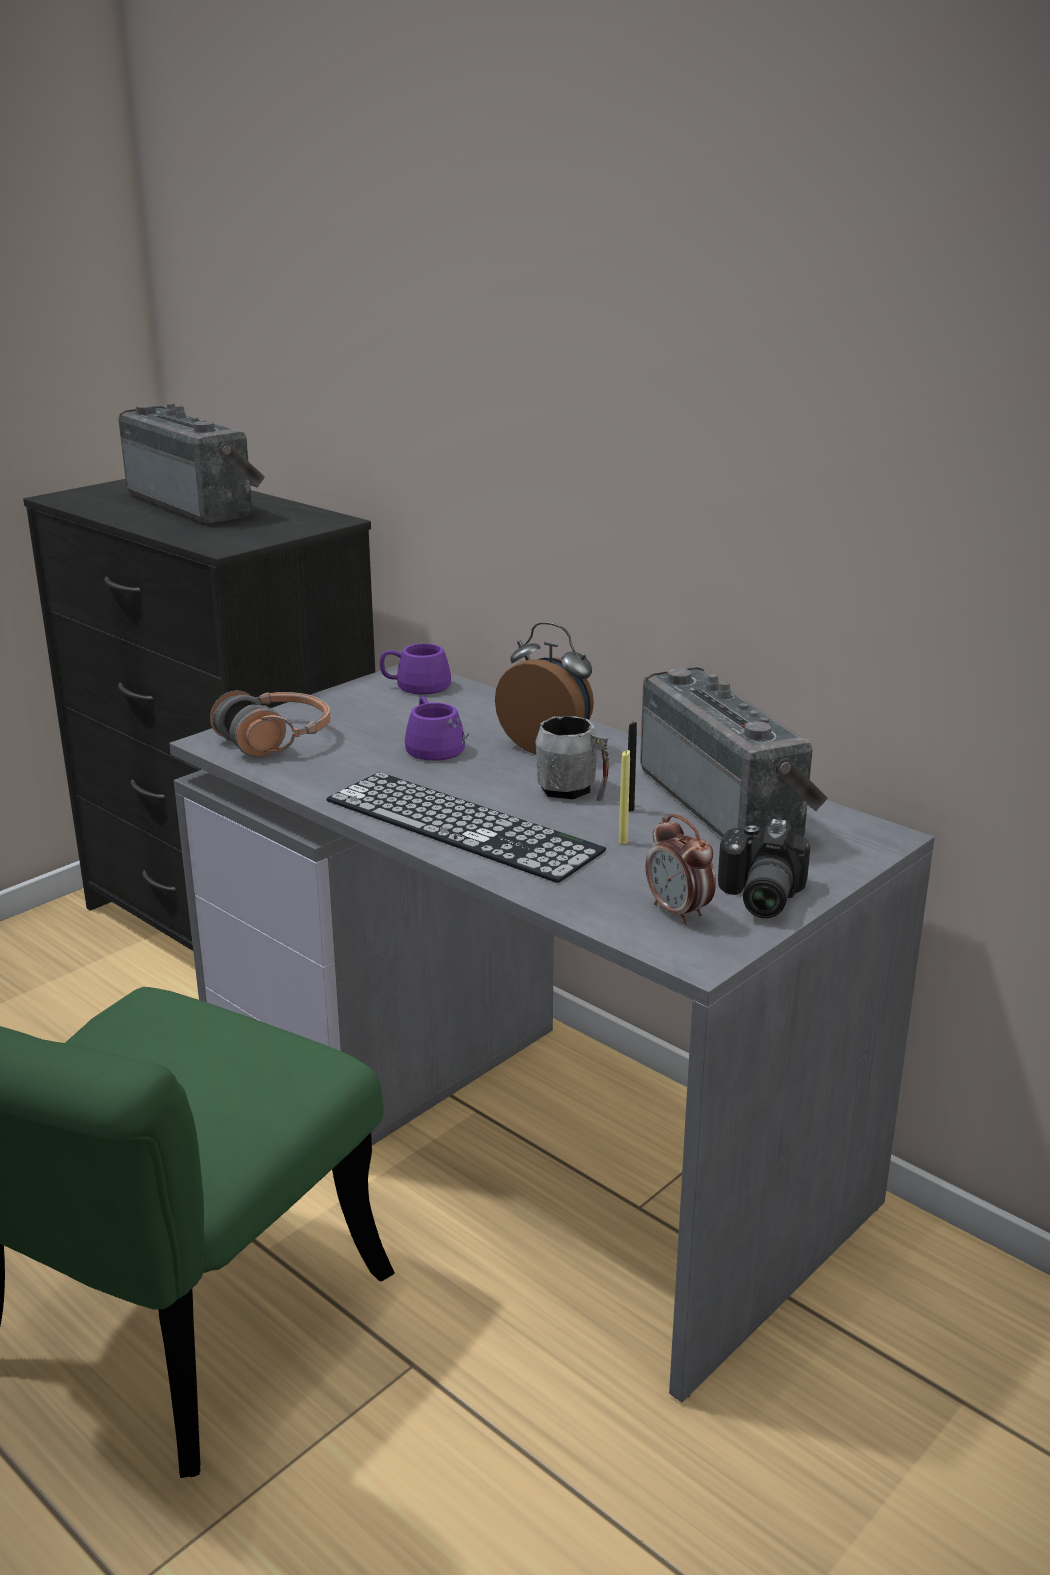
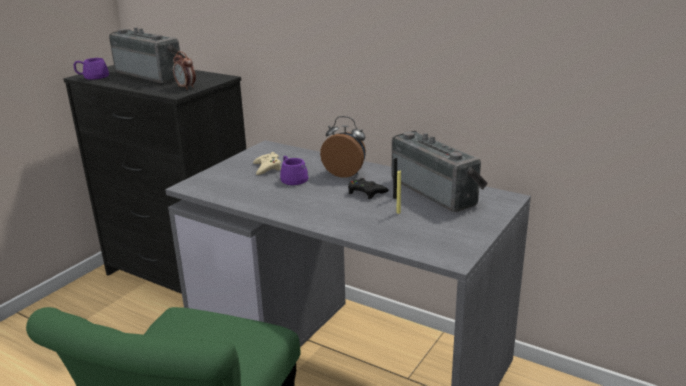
camera: 10 degrees left, 0 degrees up
(275, 739) = (216, 182): headphones -> none
(390, 719) = (267, 168): none -> beige game controller
(416, 684) = (272, 151): purple mug -> purple mug (93, 76)
(461, 825) = (322, 213): keyboard -> none
(573, 791) = (366, 192): grey mug -> black game controller
(678, 912) = (437, 241): alarm clock -> alarm clock (186, 87)
(757, 897) = (468, 230): camera -> none

